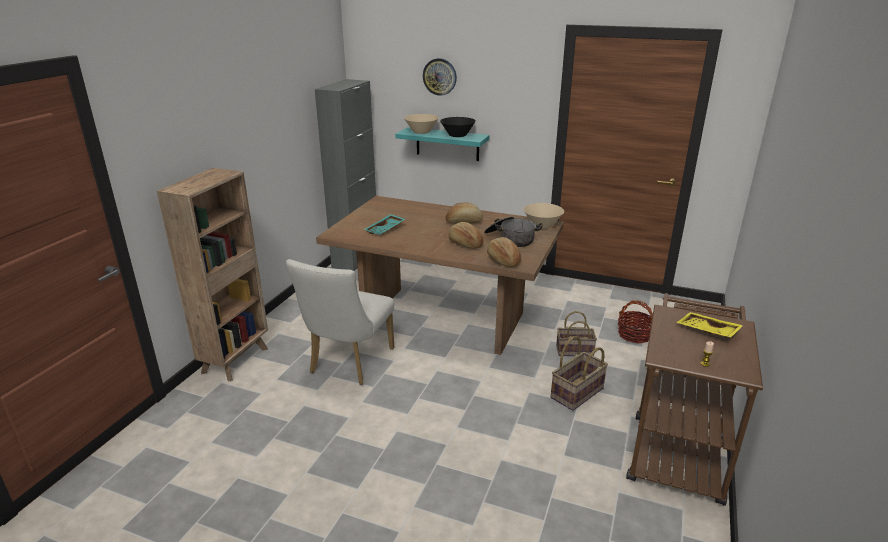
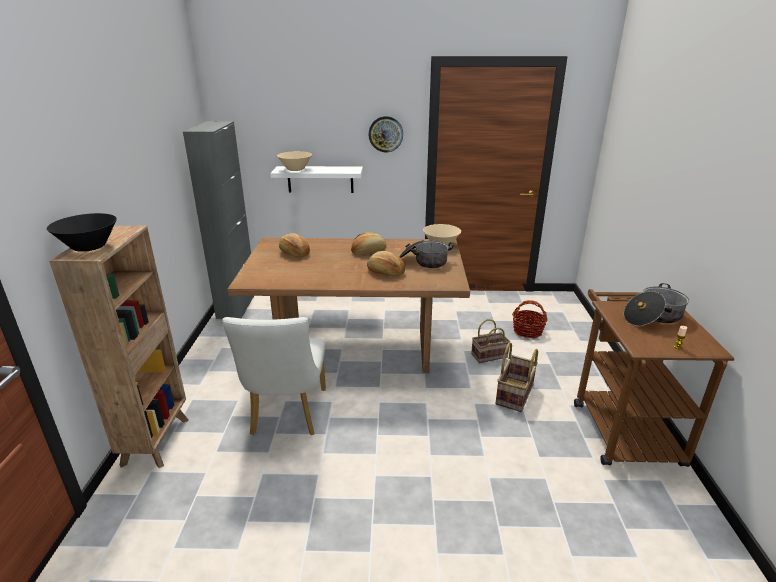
camera: 20 degrees left, 0 degrees up
(385, 229) = (297, 270): turquoise tray -> none
(439, 76) = (308, 113): wall clock -> wall clock (385, 134)
(447, 144) = (320, 179): turquoise shelf -> white shelf
(457, 135) = (333, 169): black bowl -> black bowl (89, 247)
(503, 260) = (433, 282): bread -> bread (294, 253)
(707, 331) = (653, 317): yellow tray -> cooking pot

